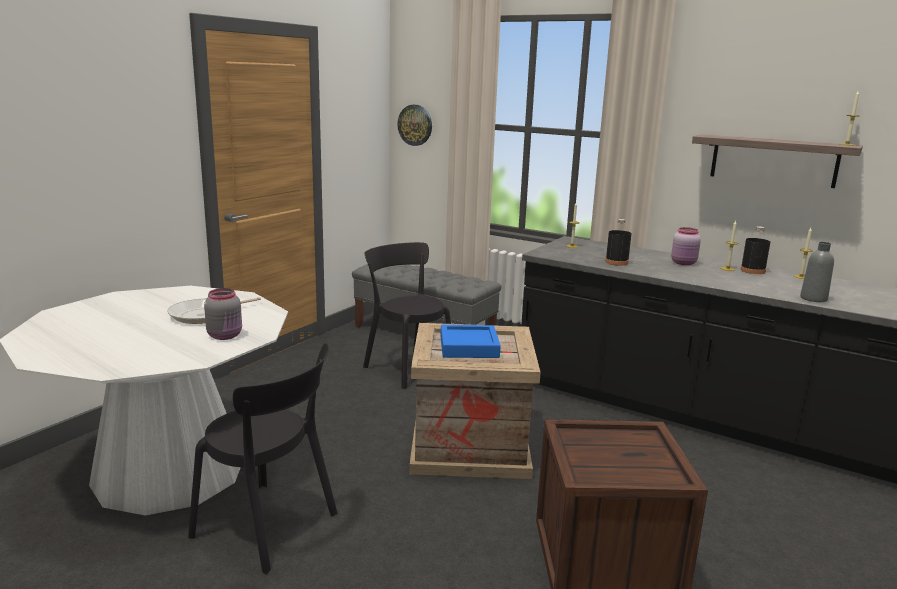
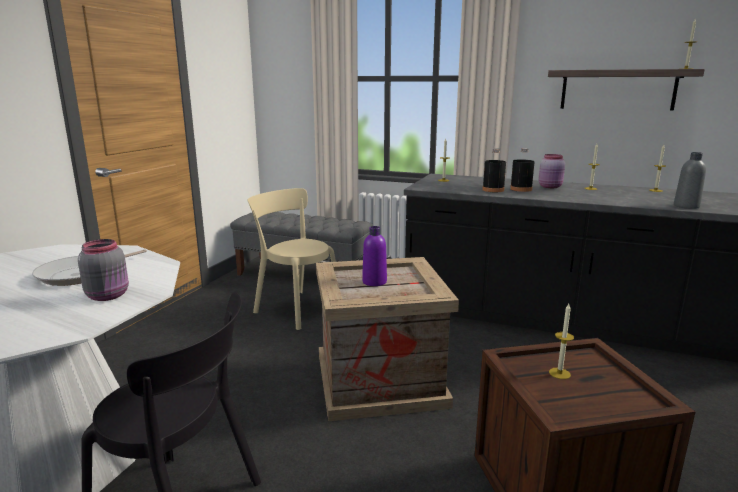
camera: 10 degrees left, 0 degrees up
(407, 367) = (296, 308): black chair -> beige chair
(415, 125) = (278, 83): wall clock -> none
(469, 347) = (374, 282): blue tray -> purple bottle
(606, 447) = (559, 373): none -> candle
(752, 271) = (612, 188): black bottle -> black bottle (521, 189)

